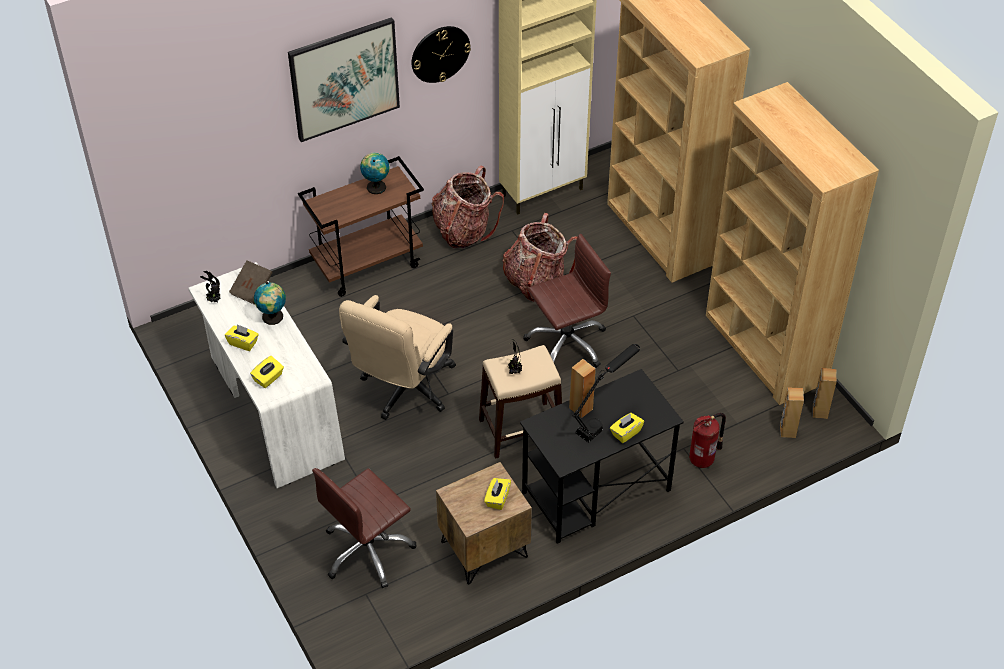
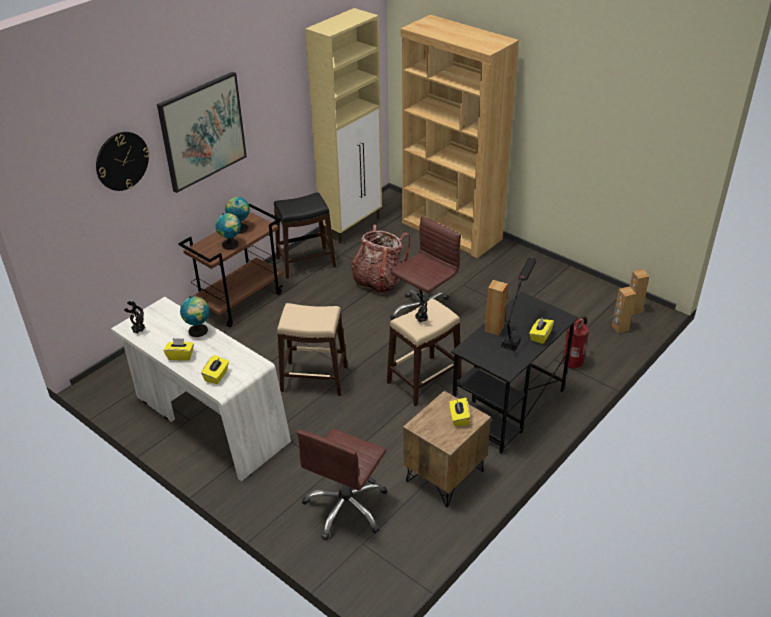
camera: 20 degrees left, 10 degrees down
(252, 289) = (170, 316): brown book -> none
(356, 208) = (231, 244): none -> globe
(403, 391) = (314, 379): beige office chair -> beige stool
(440, 54) = (269, 107): wall clock -> wall clock (122, 161)
(464, 231) = (305, 262): backpack -> black stool
(765, 349) = (569, 282): brown bookcase -> none

